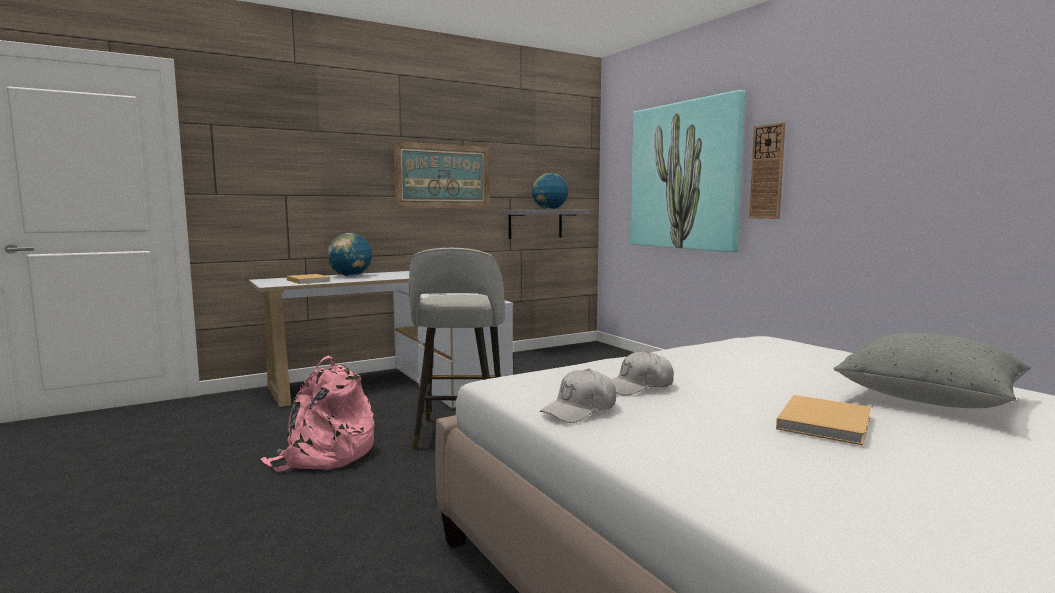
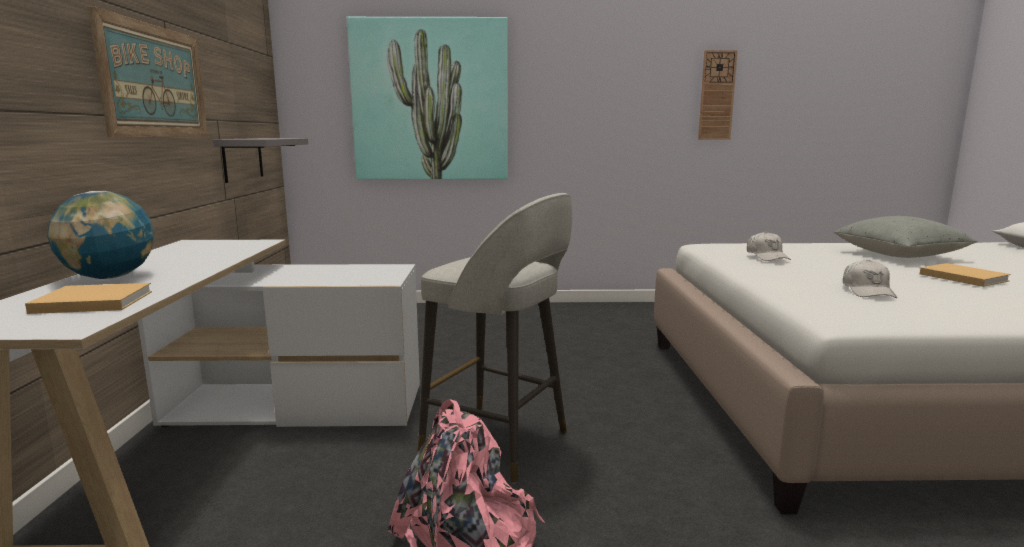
camera: 60 degrees left, 5 degrees up
(549, 209) = (270, 138): globe -> none
(580, 410) = (945, 314): white cap -> white cap (767, 256)
(767, 172) = (535, 102): wall clock -> wall clock (717, 95)

